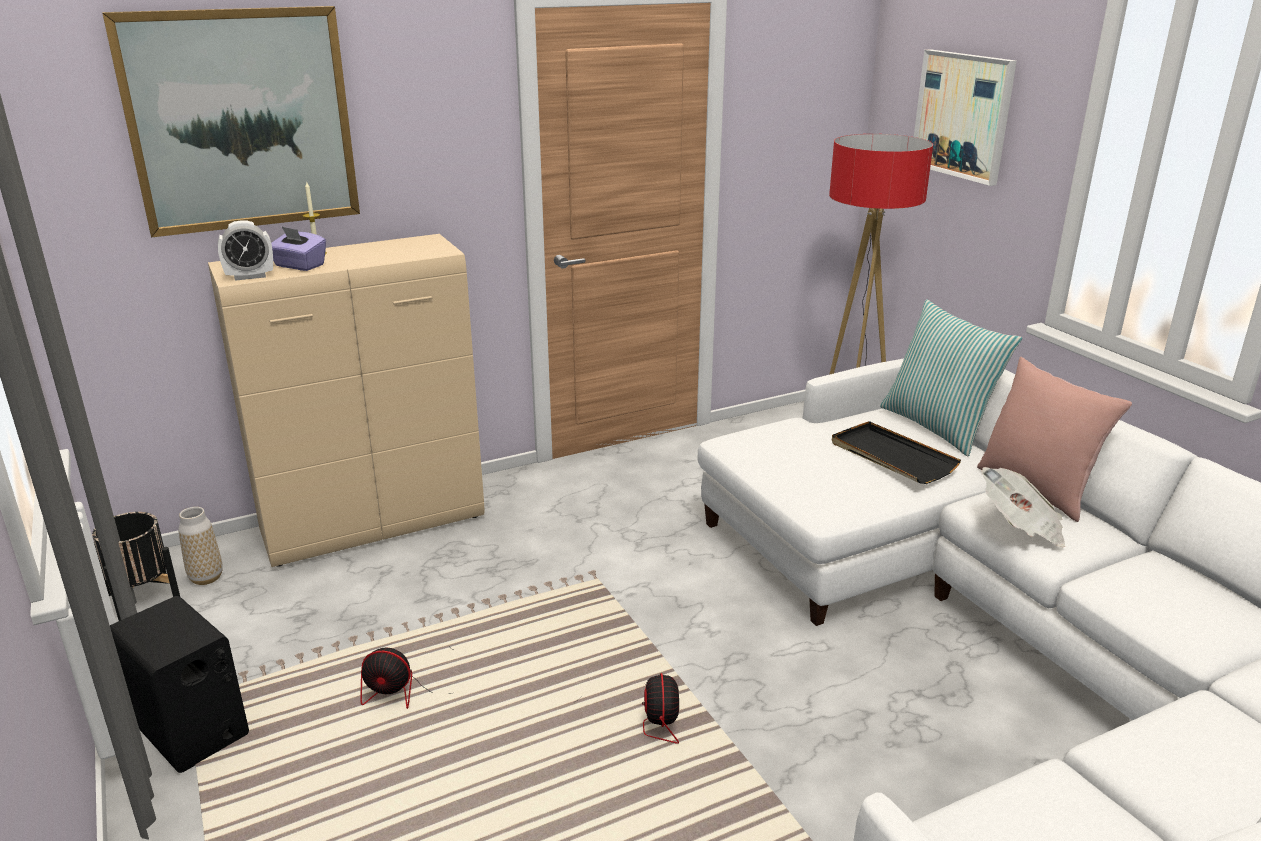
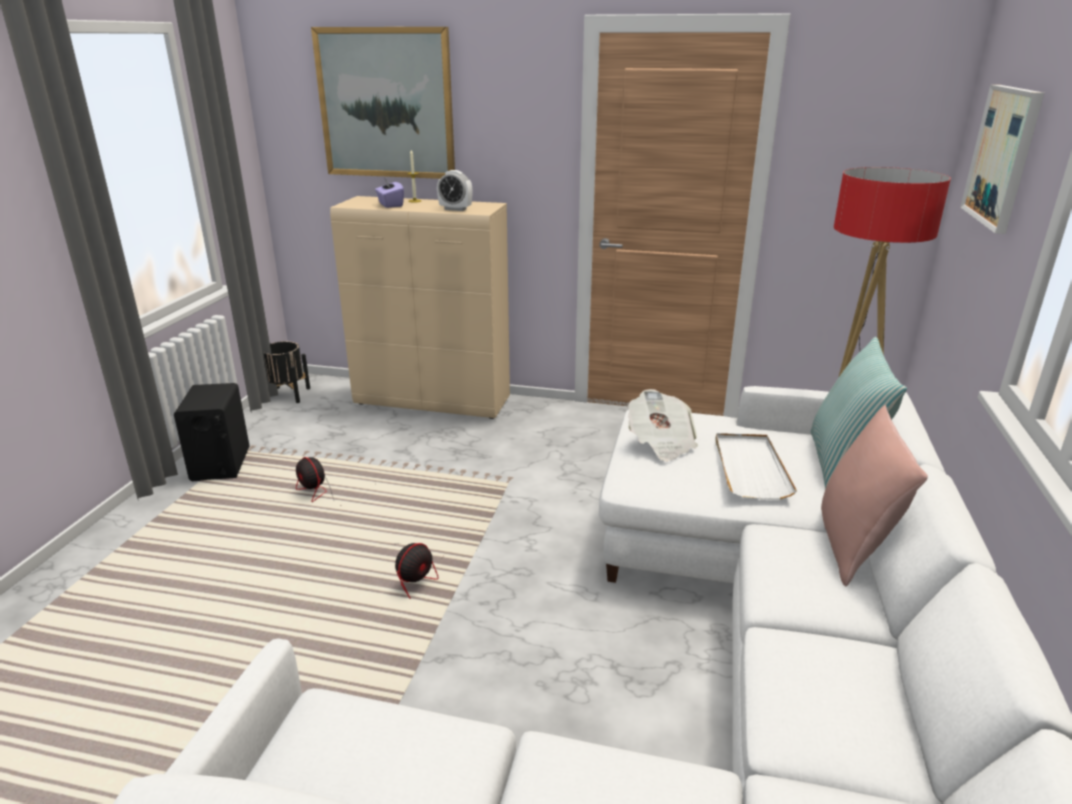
camera: 40 degrees right, 0 degrees up
(206, 578) = (323, 397): vase -> none
(250, 276) = (355, 205): alarm clock -> alarm clock (455, 209)
(891, 456) = (750, 468): black tray -> white tray
(1021, 527) = (776, 564): newspaper -> newspaper (661, 442)

